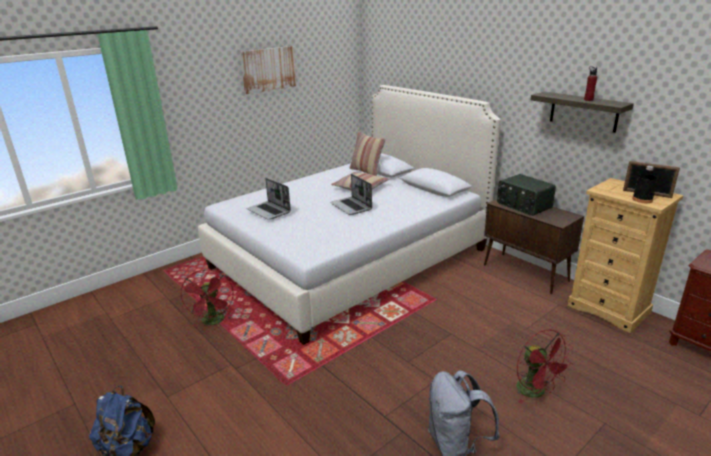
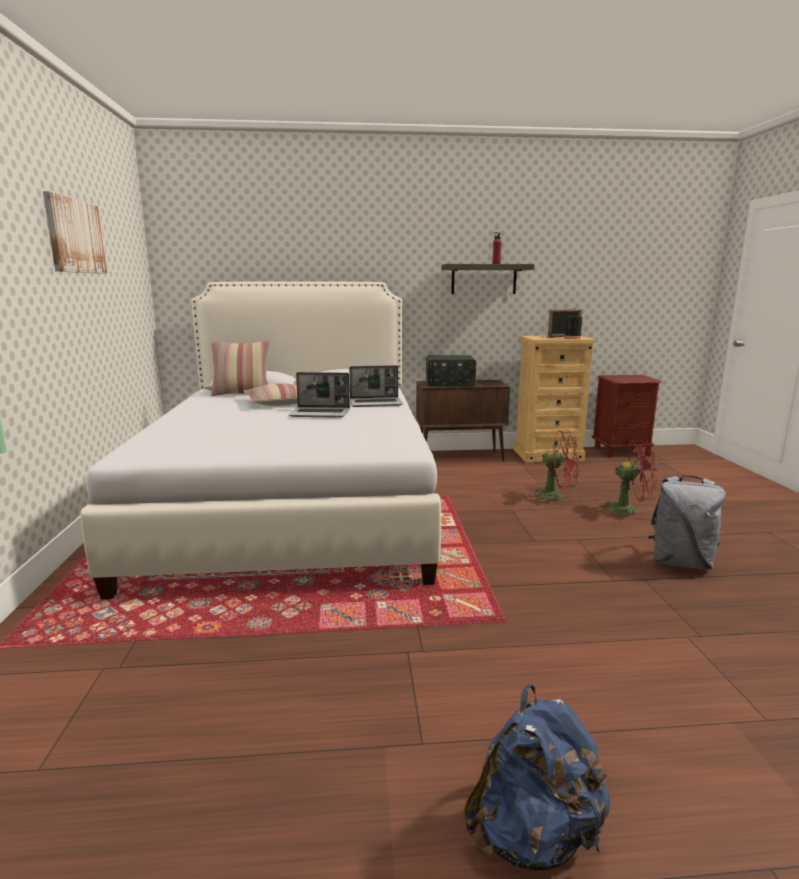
camera: 55 degrees left, 10 degrees down
(213, 322) = (272, 638): red fan -> red fan (556, 496)
(269, 211) = (236, 438): laptop -> laptop (376, 403)

